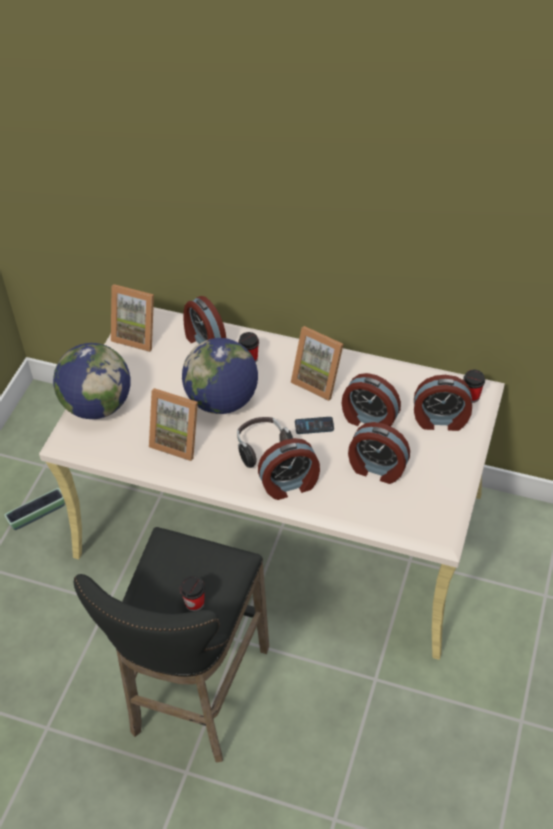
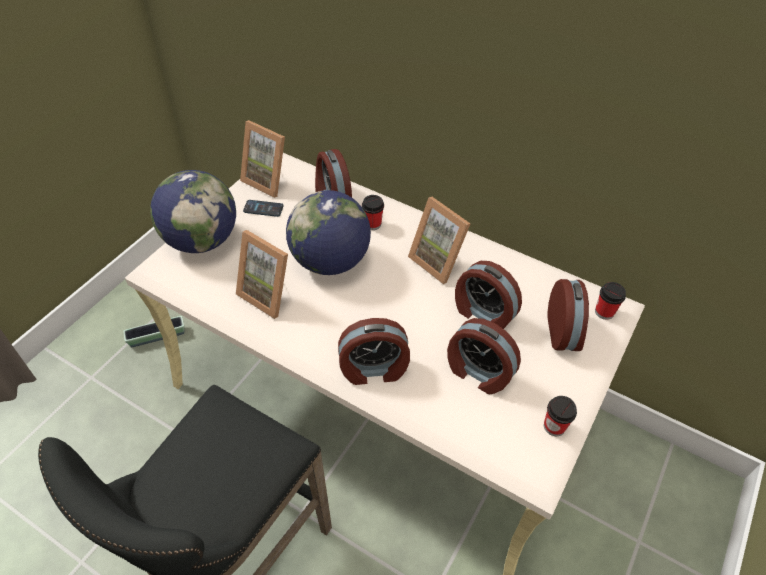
camera: 10 degrees right, 0 degrees up
(194, 603) = (216, 492): cup -> cup (554, 426)
(263, 447) = (357, 320): headphones -> none
(314, 426) = (420, 308): phone -> phone (263, 209)
(440, 420) = (564, 332): alarm clock -> alarm clock turned 105 degrees counterclockwise

